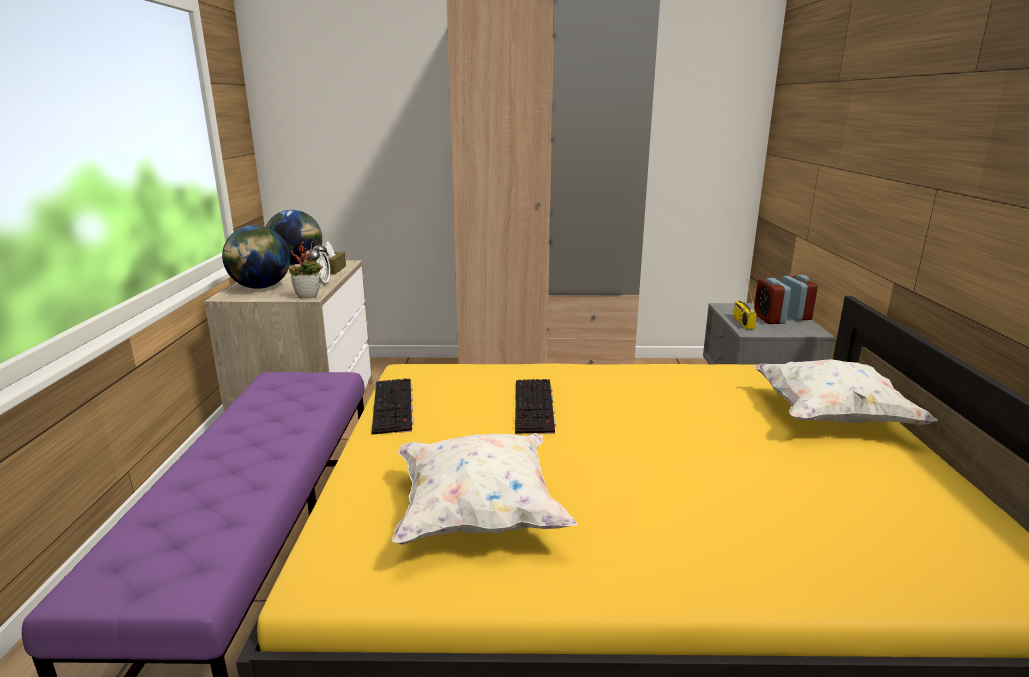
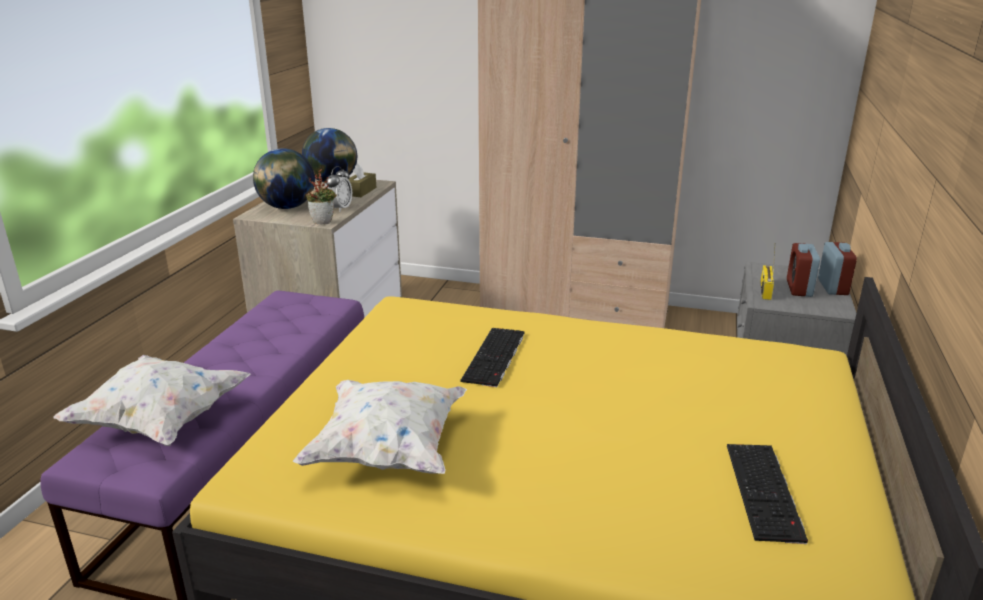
camera: 15 degrees right, 5 degrees up
(394, 406) = (369, 340): keyboard -> keyboard (766, 492)
(831, 417) = (788, 409): white pillow -> white pillow (160, 422)

